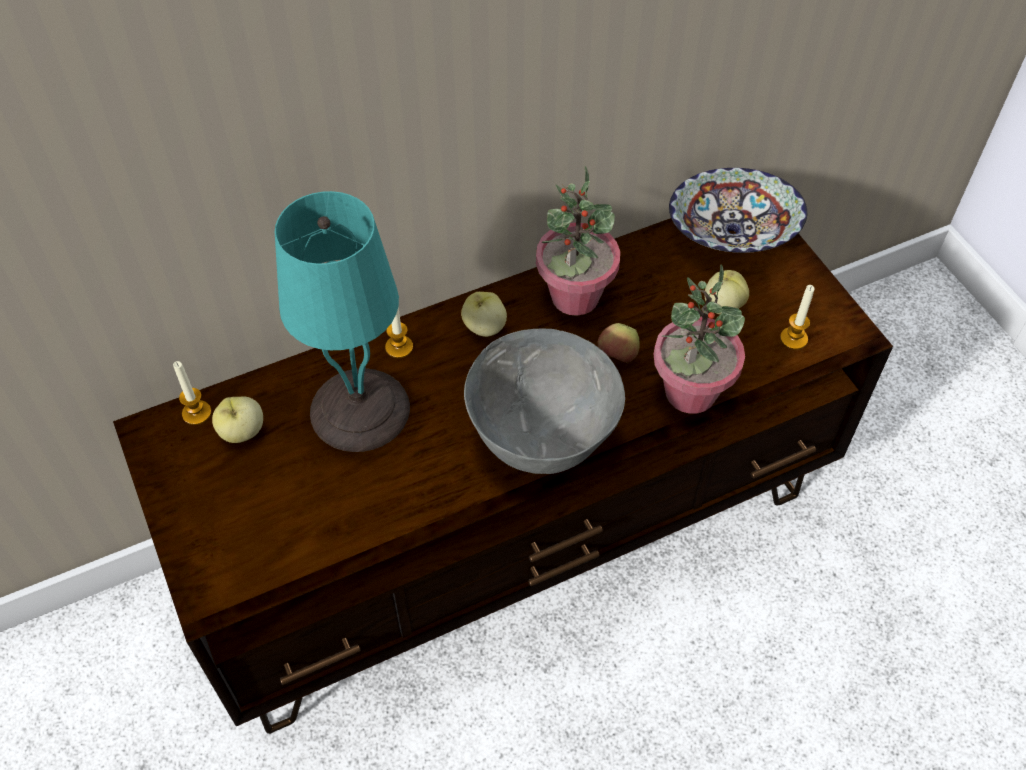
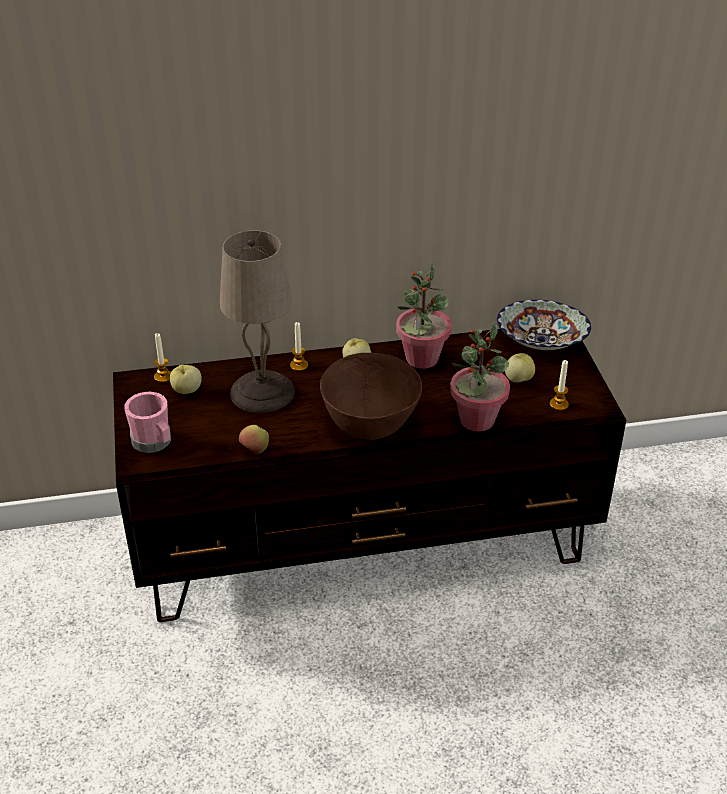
camera: 15 degrees right, 15 degrees down
(223, 545) = (154, 442): none -> pink mug
(362, 410) = (263, 392): turquoise table lamp -> beige table lamp
(541, 439) = (369, 426): grey bowl -> brown bowl
(617, 356) = (437, 393): apple -> apple (255, 451)

